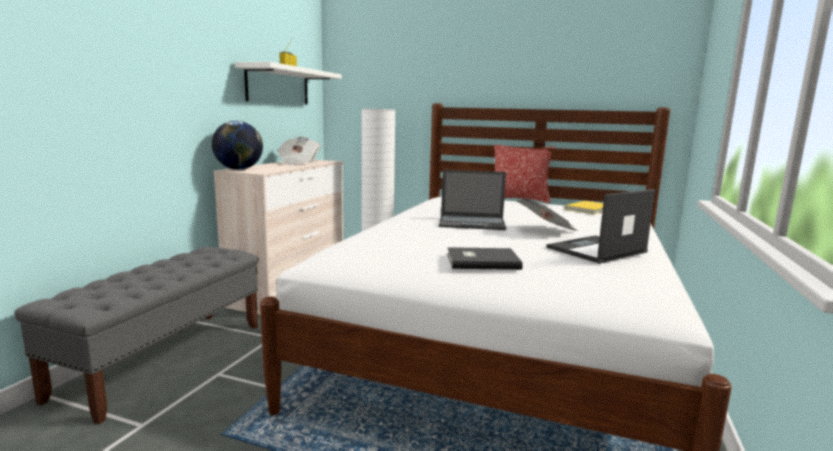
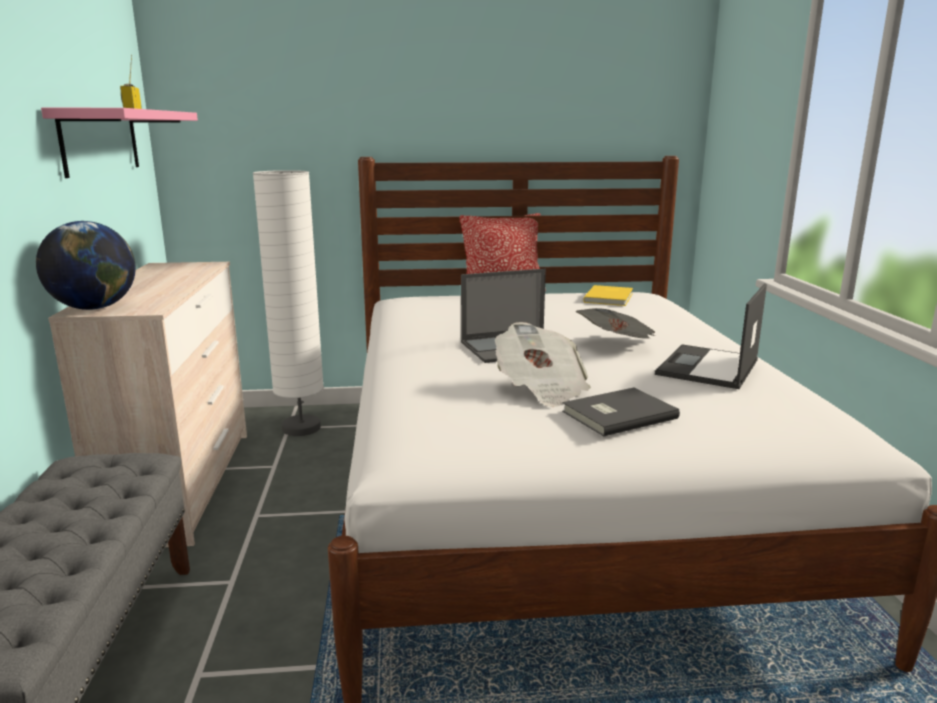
camera: 25 degrees left, 5 degrees up
(278, 86) = (100, 141): white shelf -> pink shelf
(298, 163) = (166, 276): newspaper -> newspaper (541, 388)

